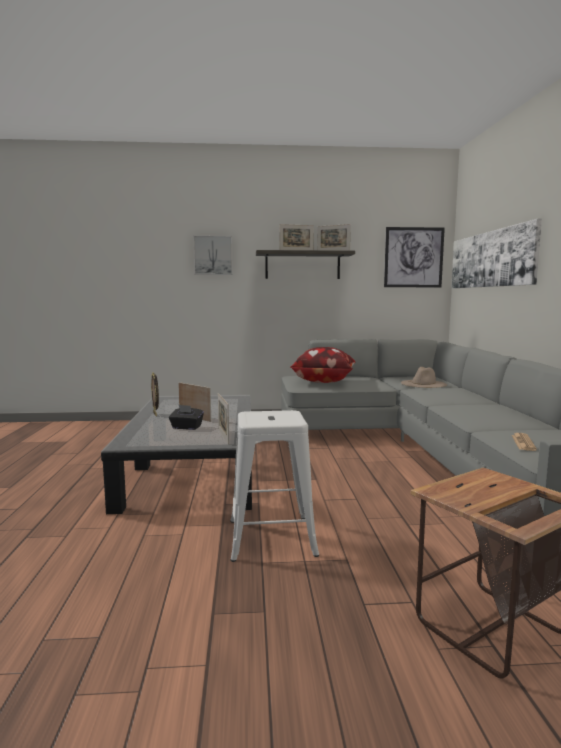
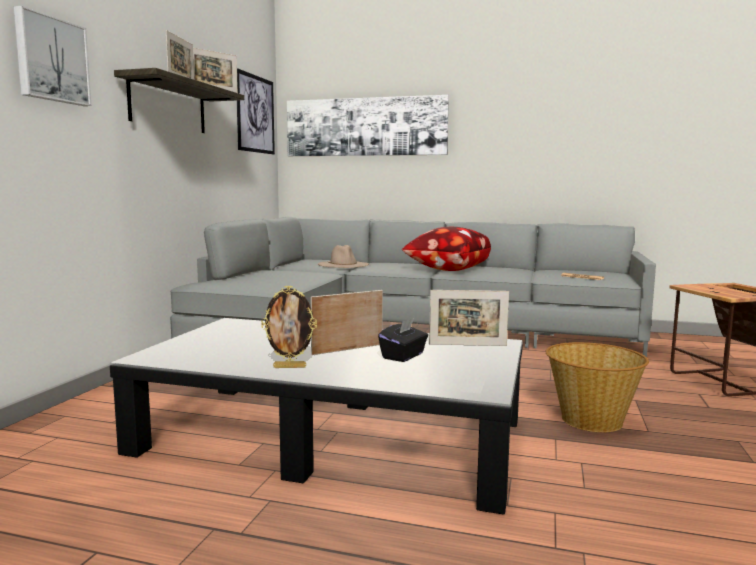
camera: 70 degrees left, 0 degrees up
(271, 537) = (591, 420): white stool -> basket
(323, 381) = (271, 279): pillow -> pillow (447, 270)

